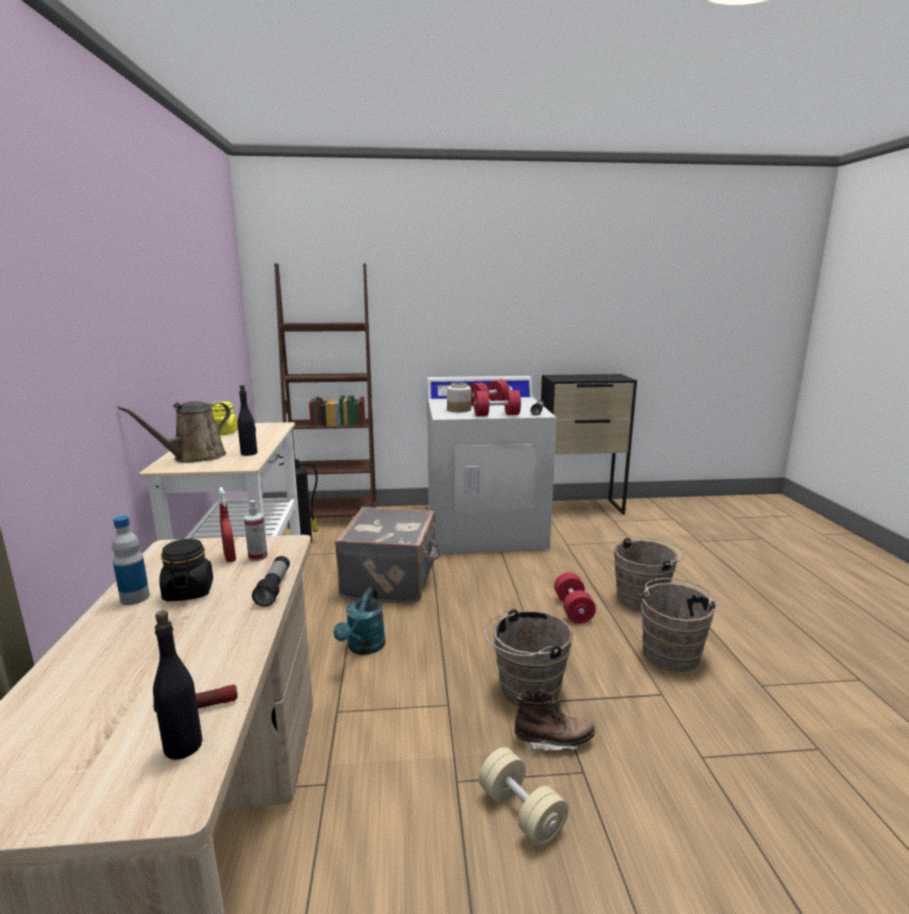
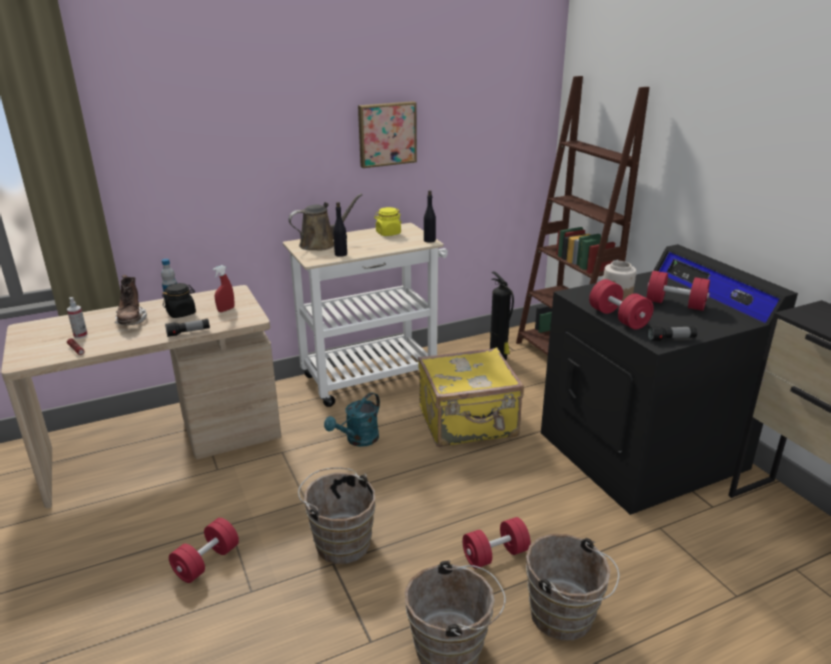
camera: 70 degrees right, 10 degrees up
(179, 317) = (386, 134): none -> picture
(182, 746) = (50, 354): black bottle -> black bottle (429, 240)
(195, 457) = (321, 244): brown watering can -> brown watering can turned 135 degrees clockwise
(258, 556) = (229, 316): spray bottle -> spray bottle (80, 335)
(363, 648) = (358, 440): turquoise watering can -> turquoise watering can turned 45 degrees counterclockwise
(392, 580) = (468, 423): grey suitcase -> yellow suitcase
(485, 526) = (642, 451): white washing machine -> black washing machine
(521, 812) = (207, 562): beige dumbbell -> red dumbbell
(553, 741) = (281, 568): brown boot -> brown boot (131, 320)

